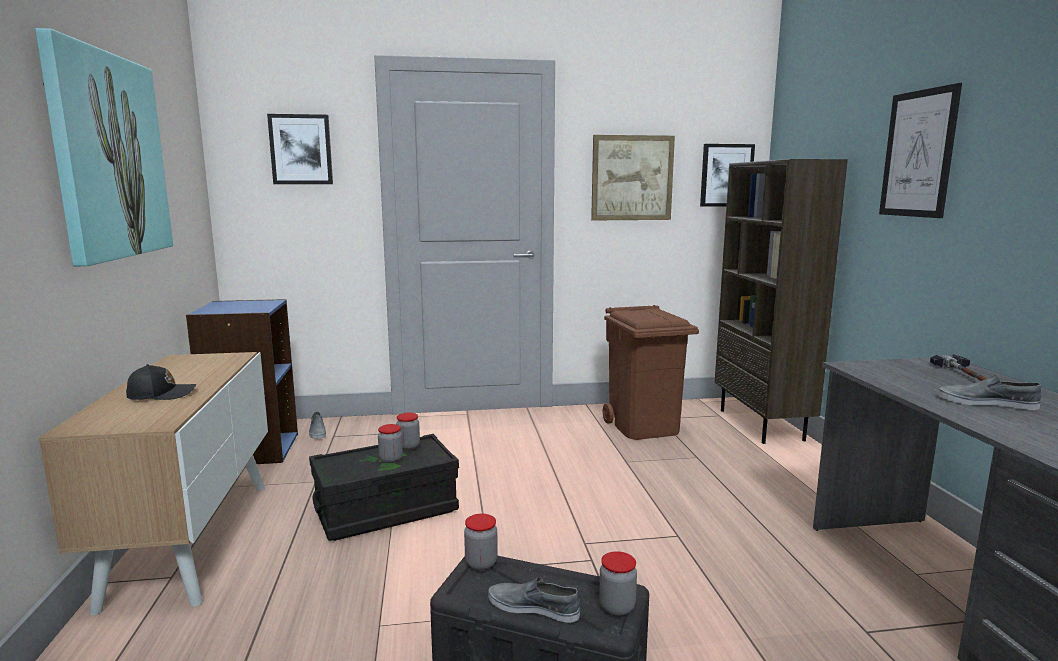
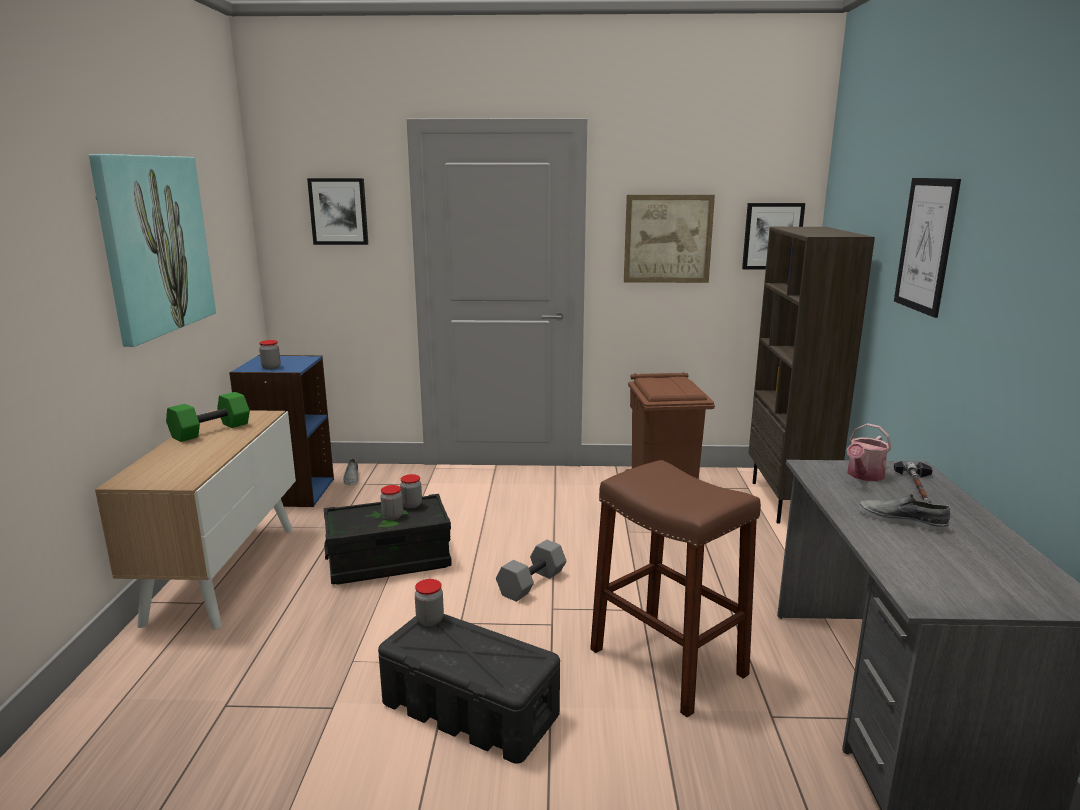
camera: 10 degrees right, 5 degrees up
(161, 394) = (194, 453): black cap -> none
(175, 372) = (211, 430): none -> green dumbbell
(533, 607) = (456, 661): grey shoe -> none
(551, 519) = (531, 582): none -> grey dumbbell
(617, 607) = (524, 669): jar -> jar (271, 367)
(730, 586) = (667, 661): none -> brown stool
(908, 370) = (863, 475): none -> watering can

